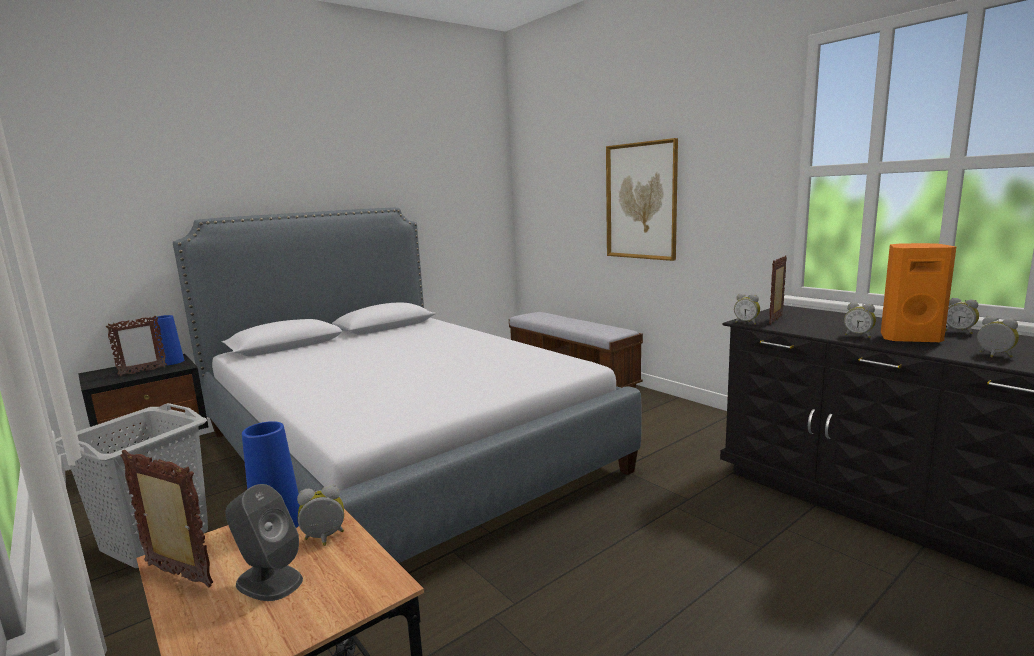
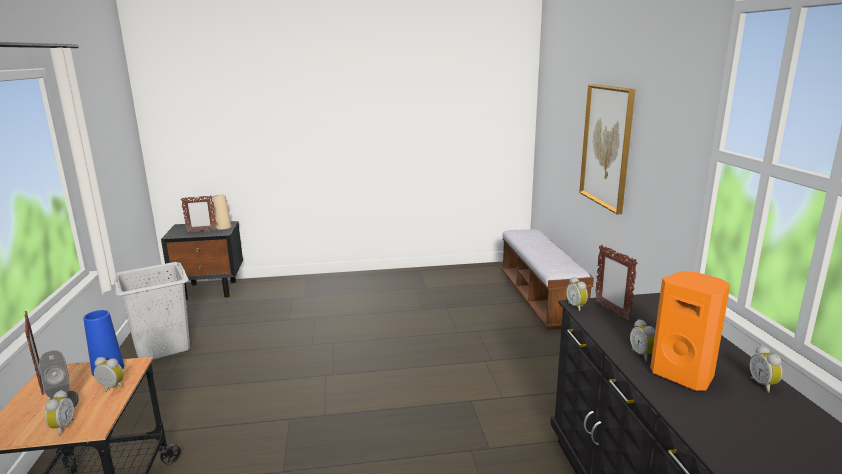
camera: 30 degrees right, 5 degrees up
(171, 362) = (223, 227): blue vase -> beige vase
(400, 451) = (340, 329): bed -> none
(776, 320) = (611, 311): picture frame -> picture frame turned 90 degrees counterclockwise
(994, 355) = (717, 426): alarm clock -> alarm clock (61, 428)

